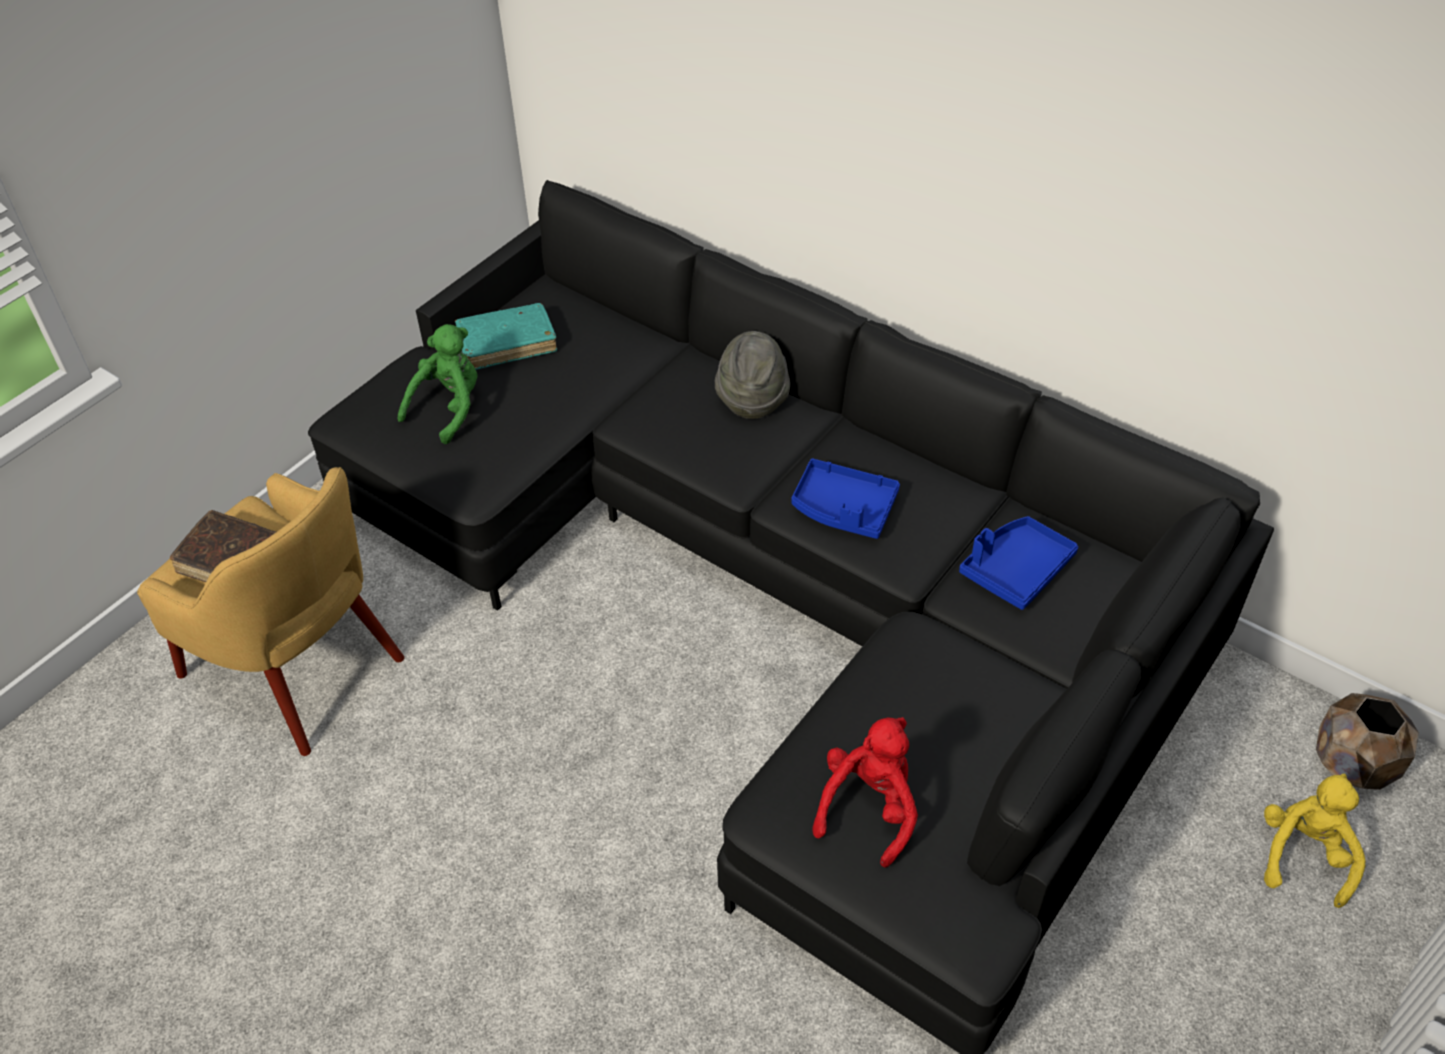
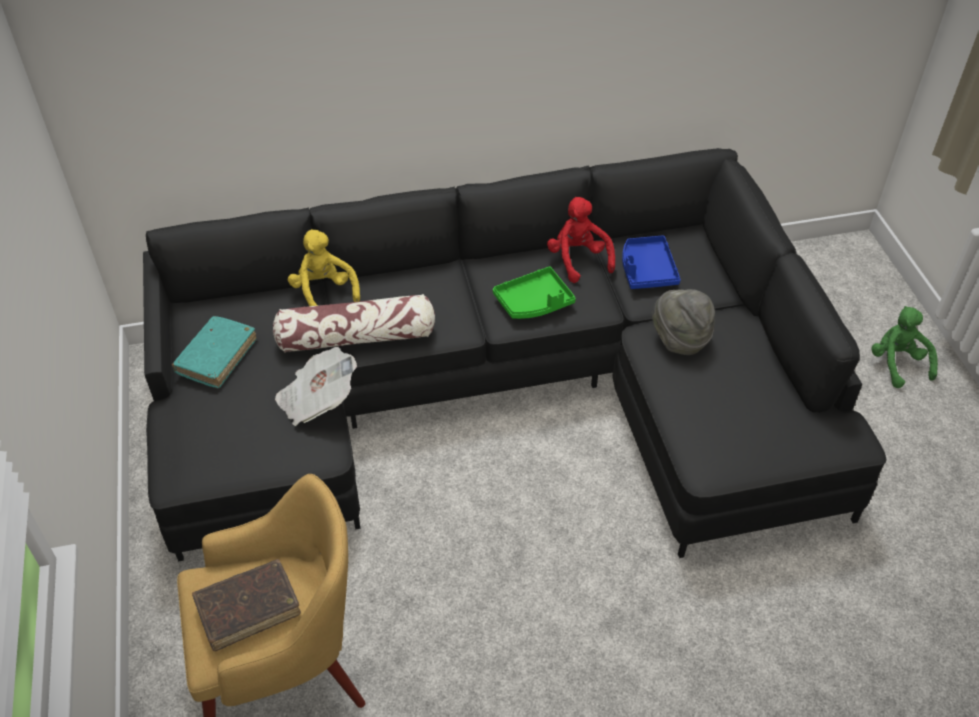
camera: 50 degrees left, 0 degrees up
(449, 408) = (237, 419): green plush toy -> green plush toy (897, 364)
(527, 443) = (317, 400): none -> newspaper
(638, 414) = (356, 337): none -> pillow
(752, 398) = (407, 283): grey hat -> grey hat (679, 339)
(843, 509) = (534, 302): blue tray -> green tray
(869, 808) = (741, 425): red plush toy -> red plush toy (578, 259)
(1304, 855) = (843, 319): yellow plush toy -> yellow plush toy (324, 292)
(1353, 765) = (813, 268): brown planter -> none

